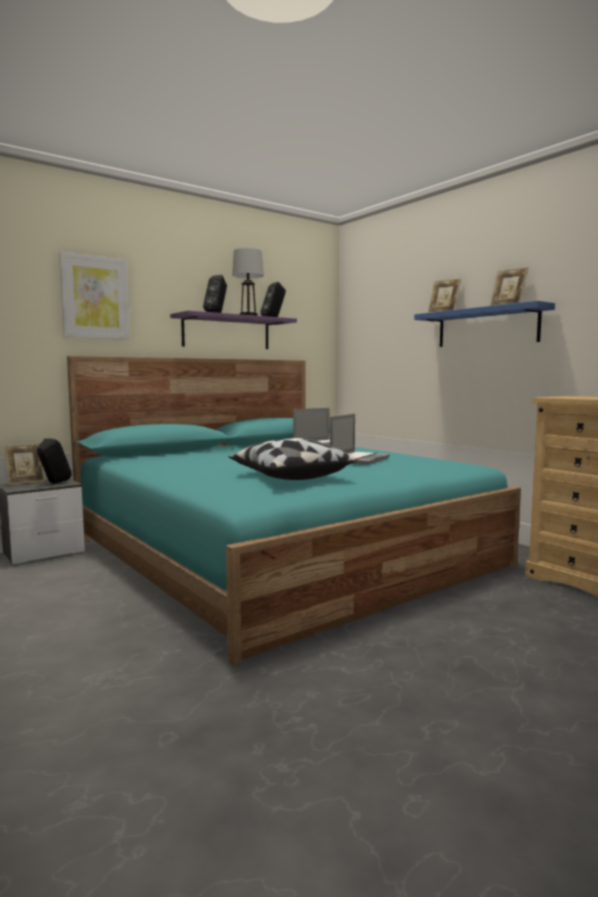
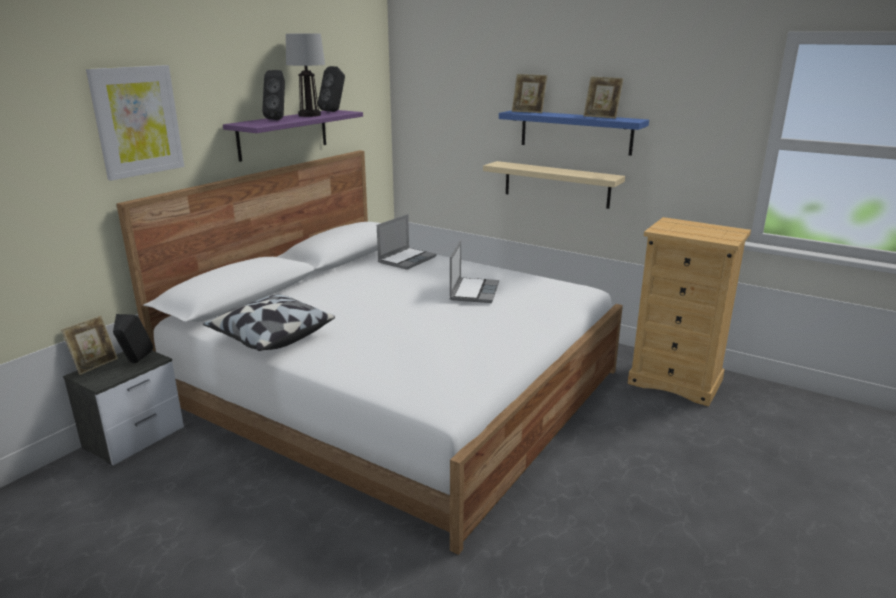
camera: 20 degrees left, 15 degrees up
(281, 552) = (398, 389): turquoise bed -> white bed
(290, 476) = (446, 346): pillow -> pillow (270, 337)
(470, 381) = (556, 184): none -> beige shelf

